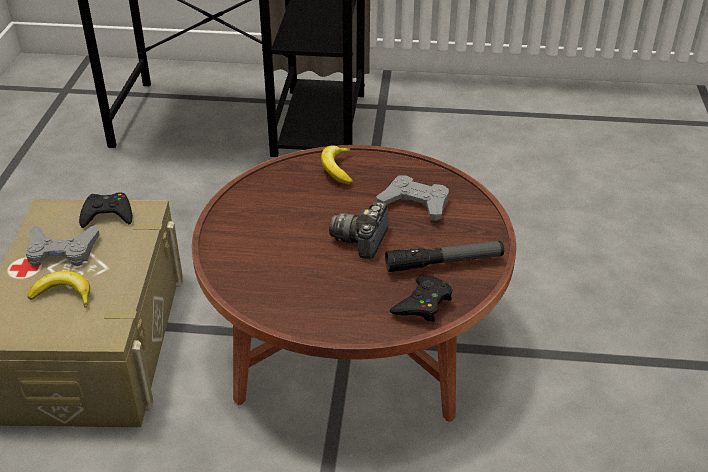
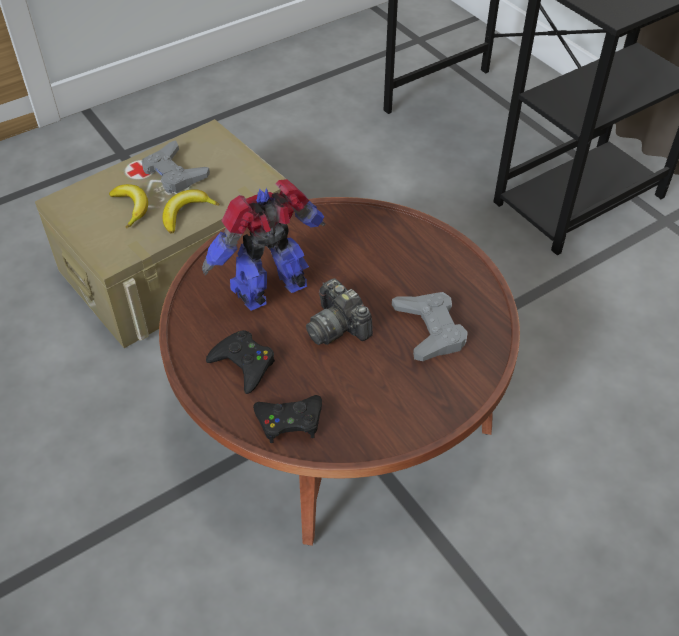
camera: 50 degrees right, 10 degrees up
(108, 215) = (237, 166): black game controller -> black game controller (244, 364)
(287, 251) = (273, 290): none -> toy robot
(337, 168) = (415, 247): banana -> banana (186, 214)
(362, 240) = (338, 326): camera -> camera turned 105 degrees counterclockwise
(444, 262) = (363, 402): flashlight -> none

